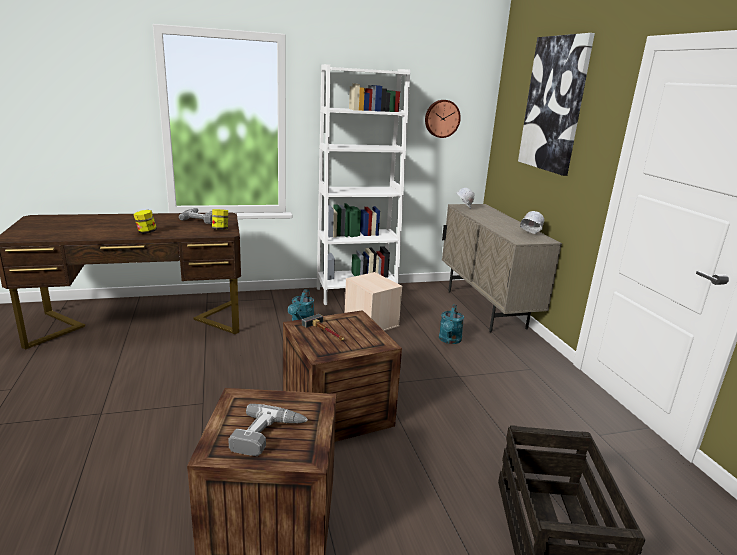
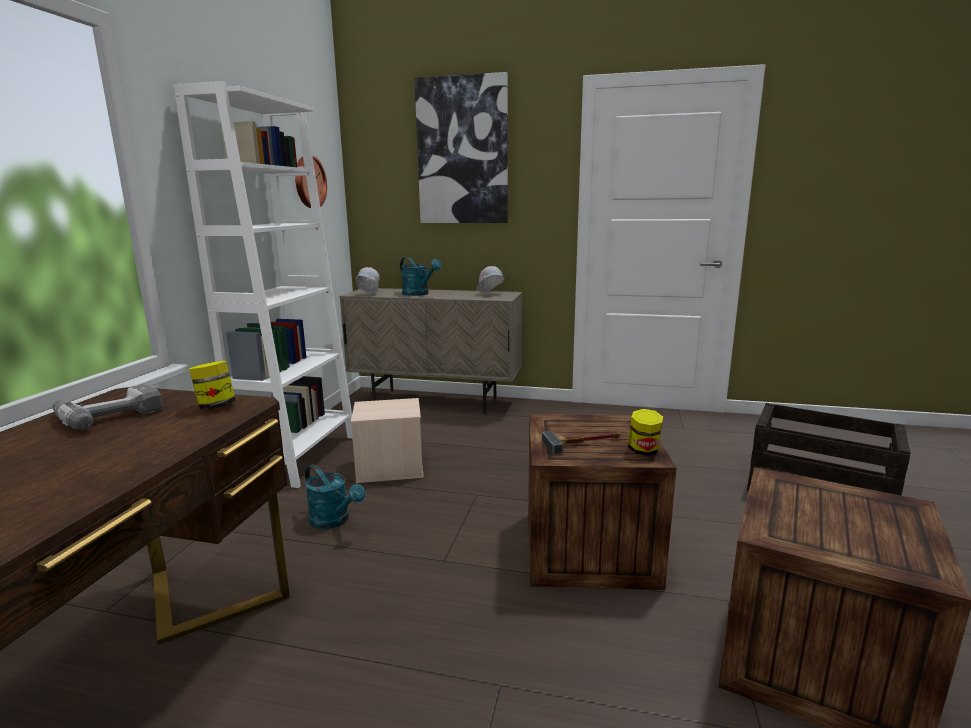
camera: 60 degrees left, 5 degrees down
(146, 232) = (92, 476): jar -> jar (643, 451)
(268, 436) = (869, 524): power drill -> none
(449, 340) = (483, 437): turquoise watering can -> turquoise watering can (419, 294)

